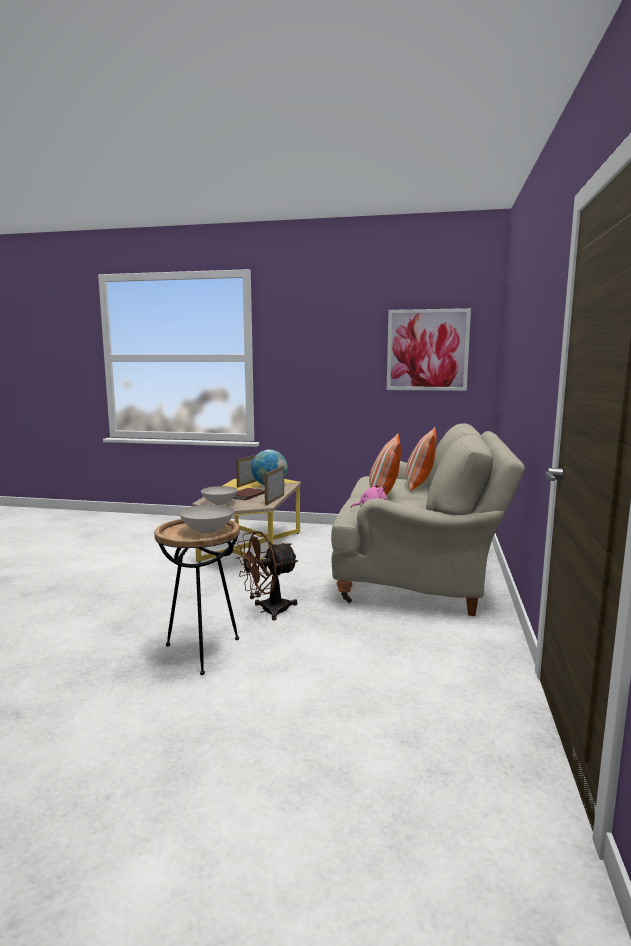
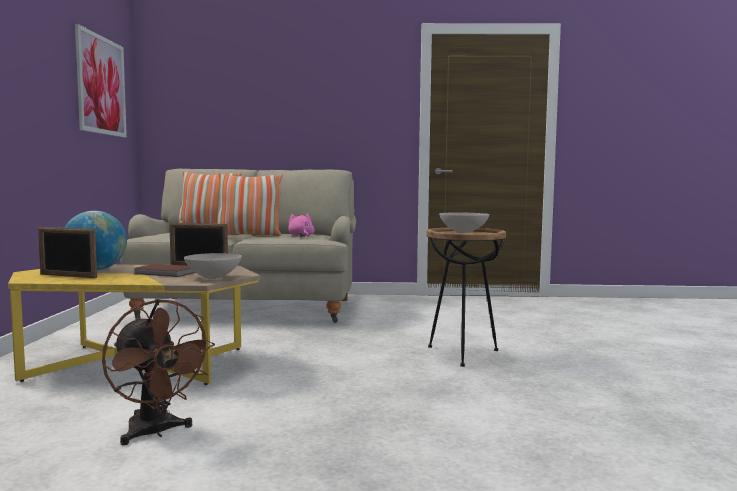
camera: 100 degrees left, 5 degrees down
(268, 611) = (365, 342): brown fan -> brown fan (155, 433)

